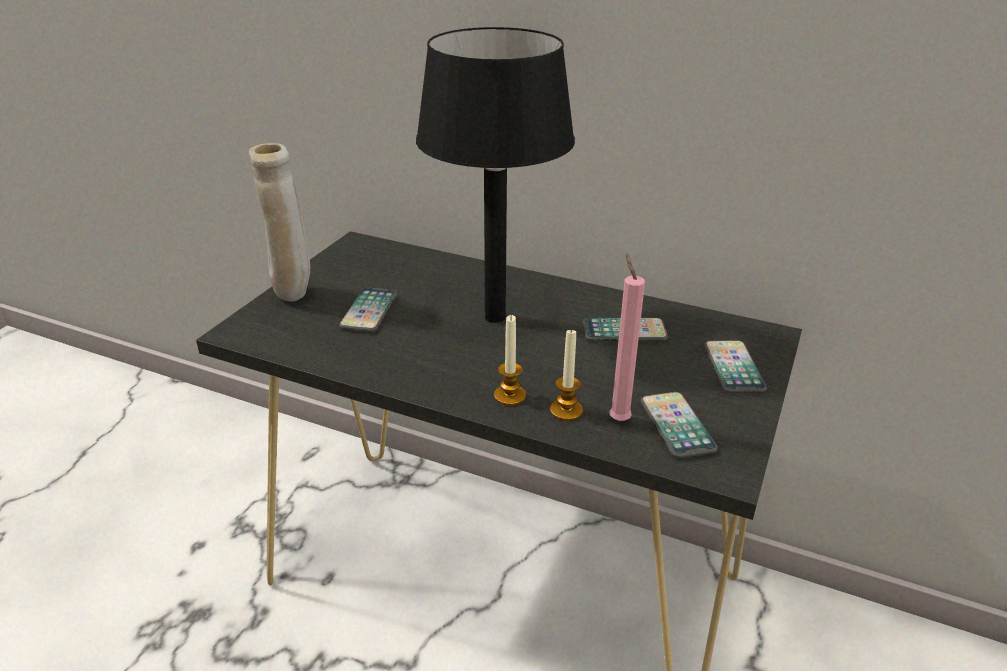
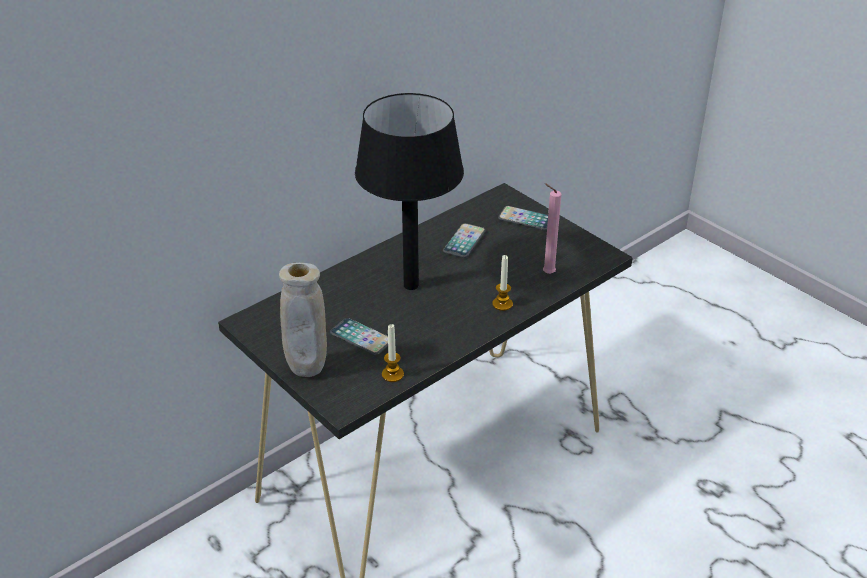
camera: 65 degrees left, 5 degrees up
(566, 410) = (528, 288): candle -> candle (392, 374)
(677, 426) = (564, 257): phone -> none

